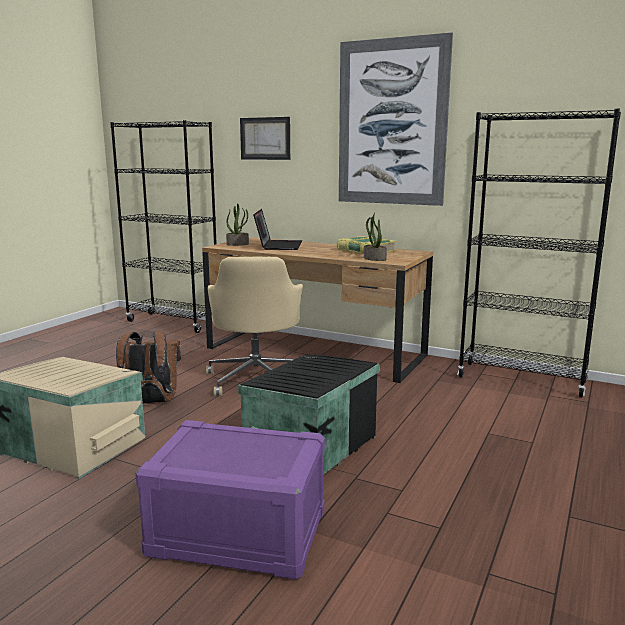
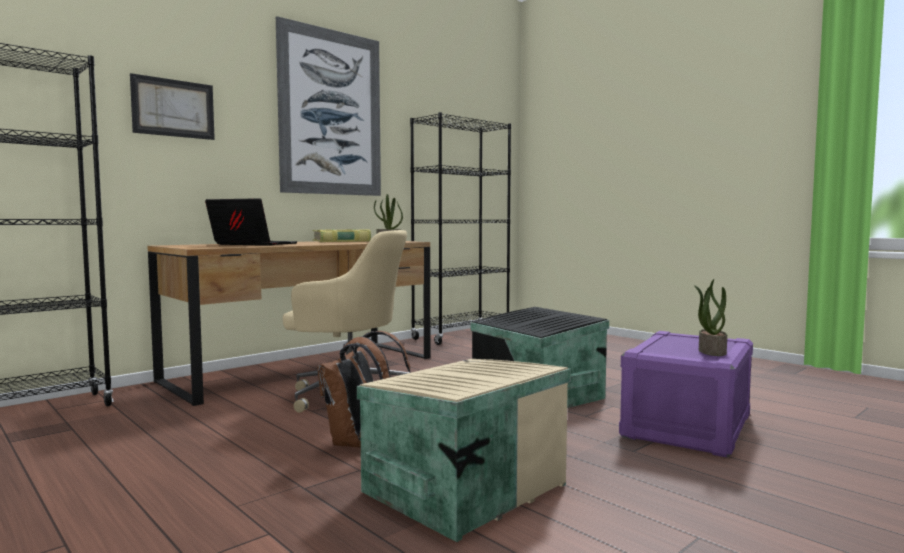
camera: 70 degrees left, 10 degrees down
(238, 244) = (201, 246): potted plant -> potted plant (711, 351)

